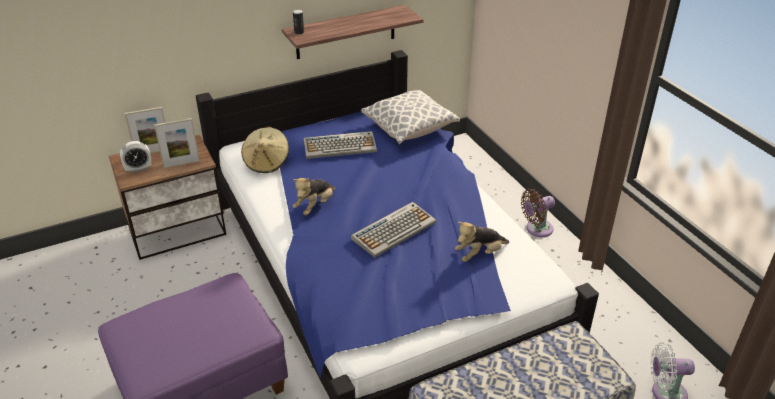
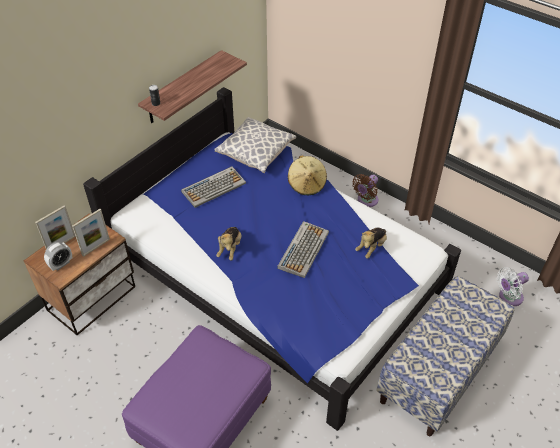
camera: 25 degrees left, 10 degrees up
(267, 162) = (164, 221): beige hat -> beige hat (307, 184)

